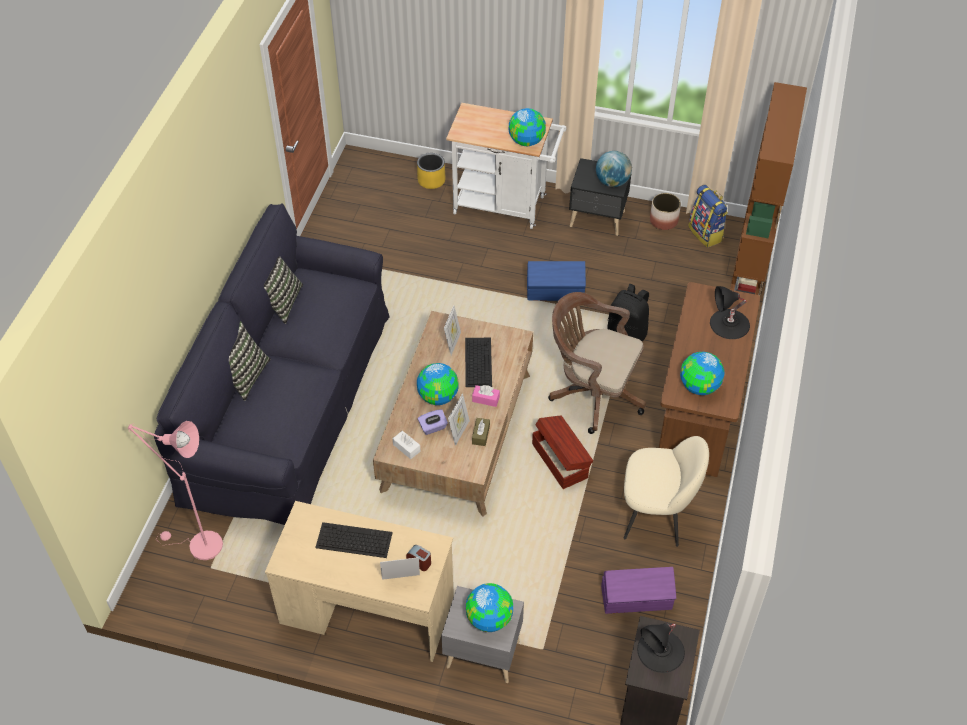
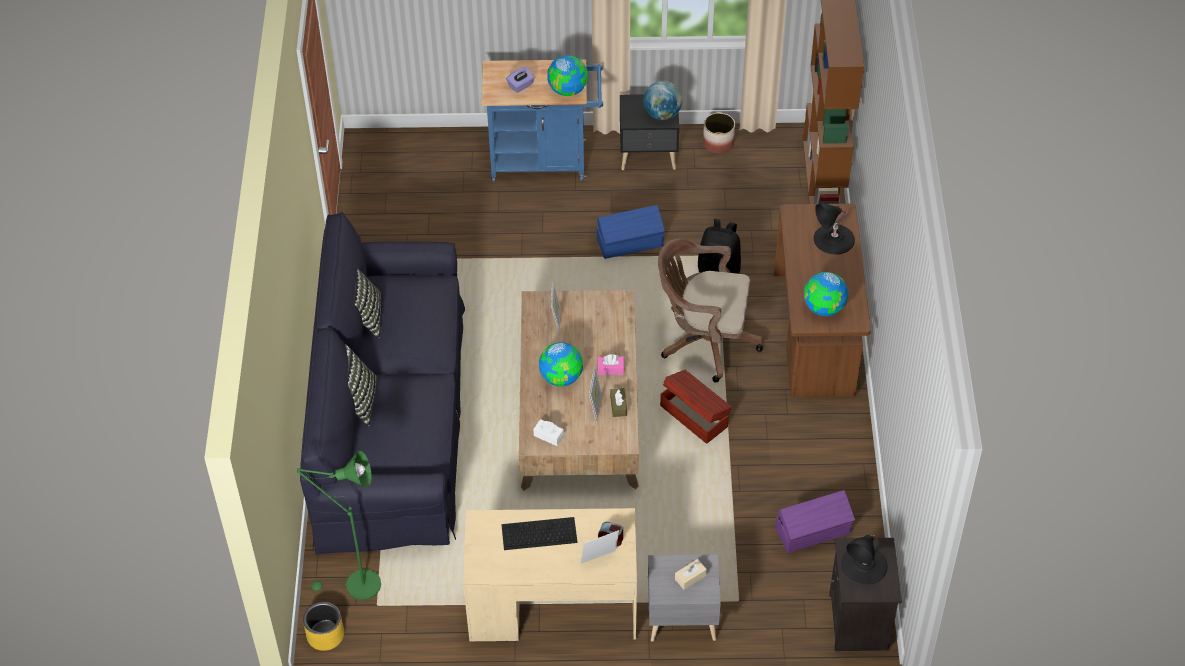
camera: 15 degrees left, 0 degrees up
(199, 545) = (356, 586): pink floor lamp -> green floor lamp
(431, 180) = (454, 149): yellow planter -> yellow planter (325, 635)
(433, 427) = (567, 409): purple tissue box -> purple tissue box (521, 85)
(478, 361) = (589, 333): keyboard -> none
(489, 618) = (690, 577): globe -> beige tissue box
(505, 205) = (545, 161): white cart -> blue cart
(656, 515) = (806, 447): beige chair -> none
(706, 233) = (767, 147): backpack -> none

